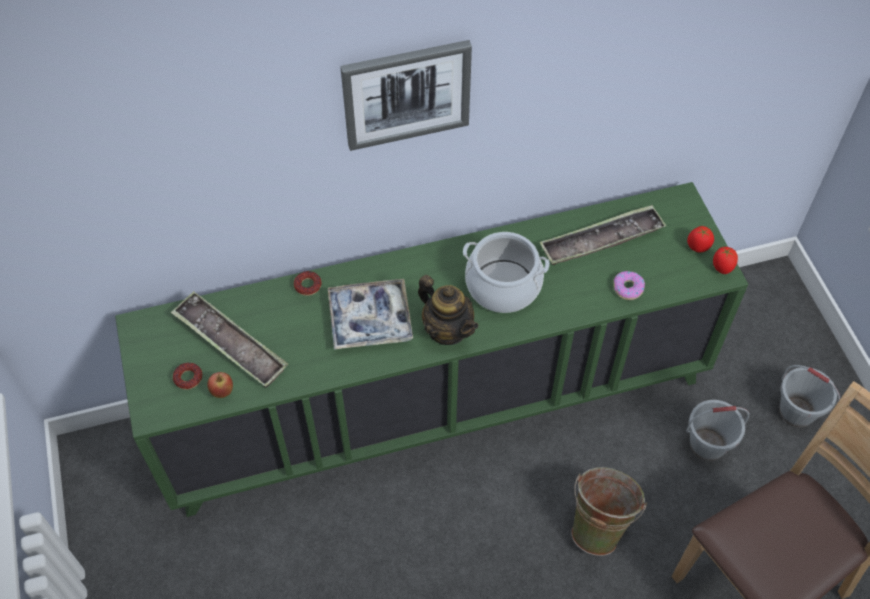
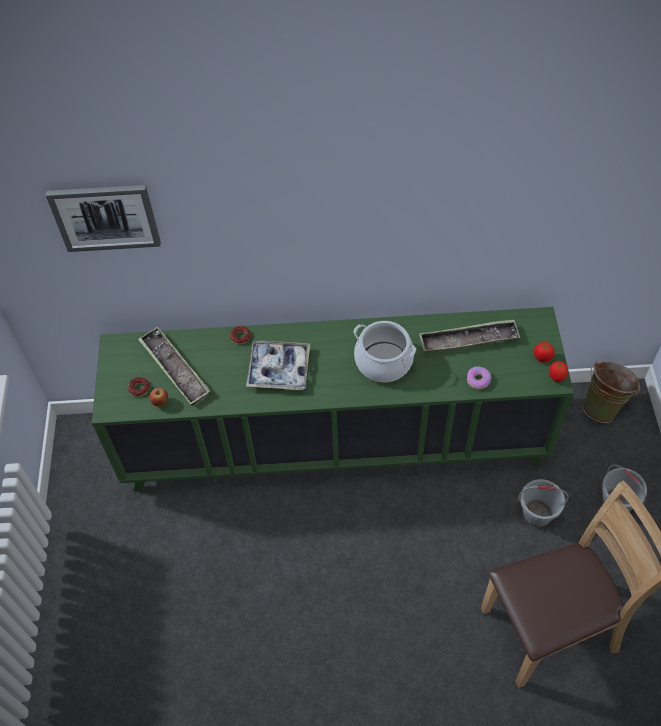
camera: 15 degrees right, 0 degrees up
(406, 93) = (319, 208): picture -> picture (105, 217)
(447, 330) = (333, 387): teapot -> none
(600, 525) = (436, 559): green bucket -> green bucket (603, 406)

